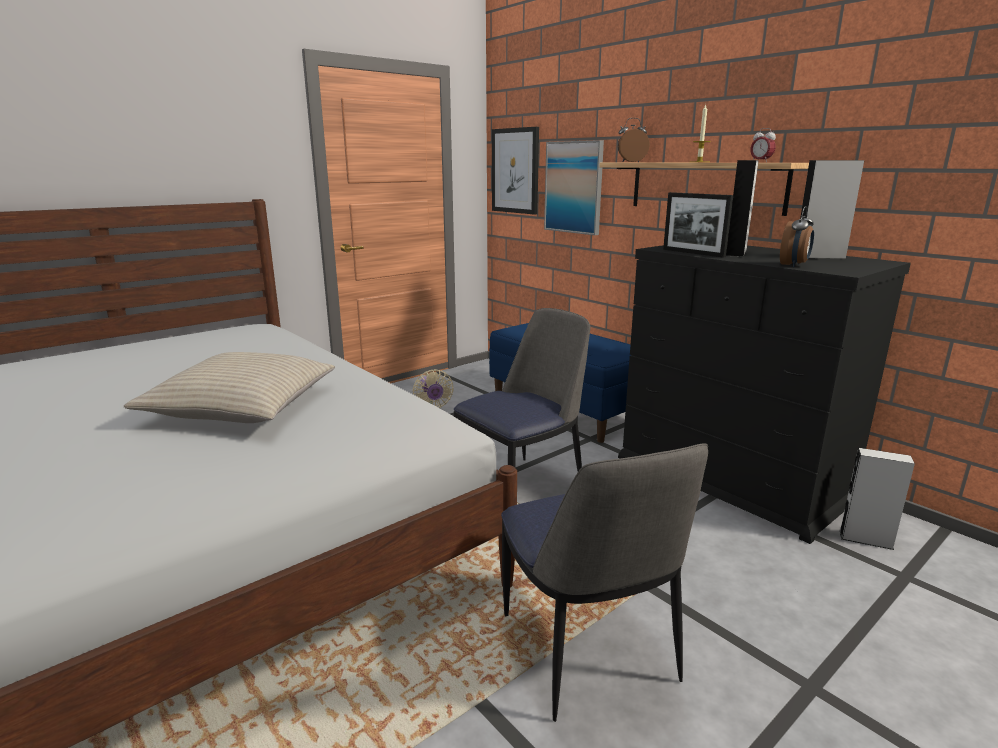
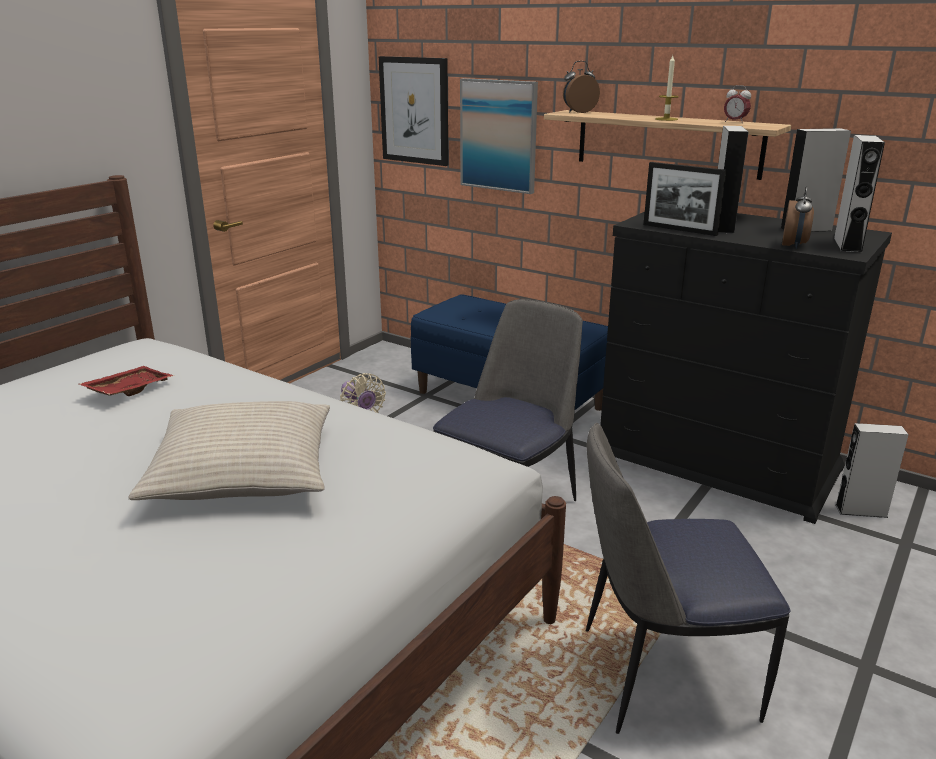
camera: 15 degrees left, 5 degrees up
(217, 349) = (128, 390): none -> red tray
(588, 652) = (662, 675): chair -> chair turned 120 degrees clockwise
(851, 267) = (847, 245): none -> grey speaker

